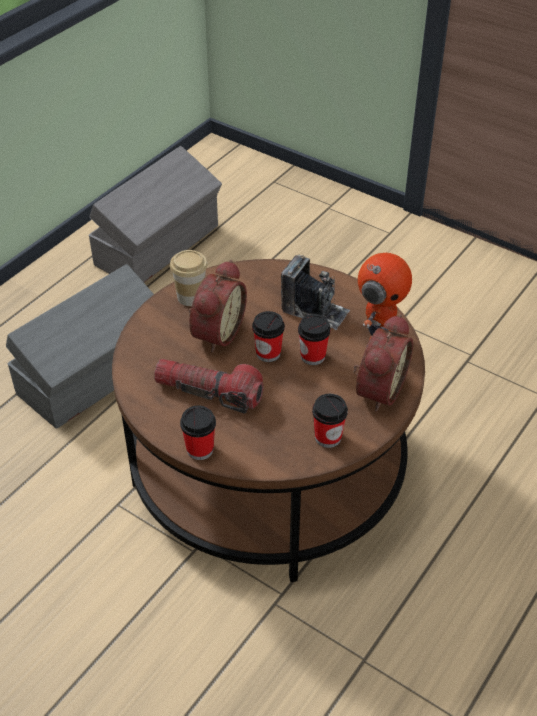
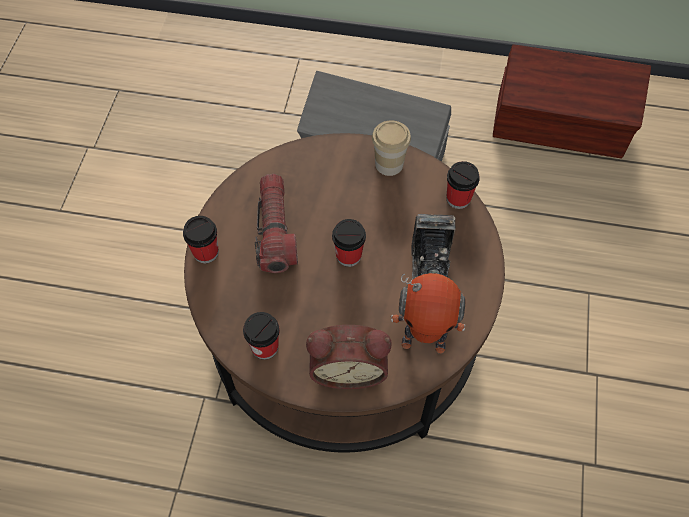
camera: 65 degrees right, 15 degrees up
(159, 245) = (560, 127): grey storage box -> brown storage box
(215, 333) = (352, 203): alarm clock -> none
(313, 356) = (364, 294): cup -> cup (458, 199)

